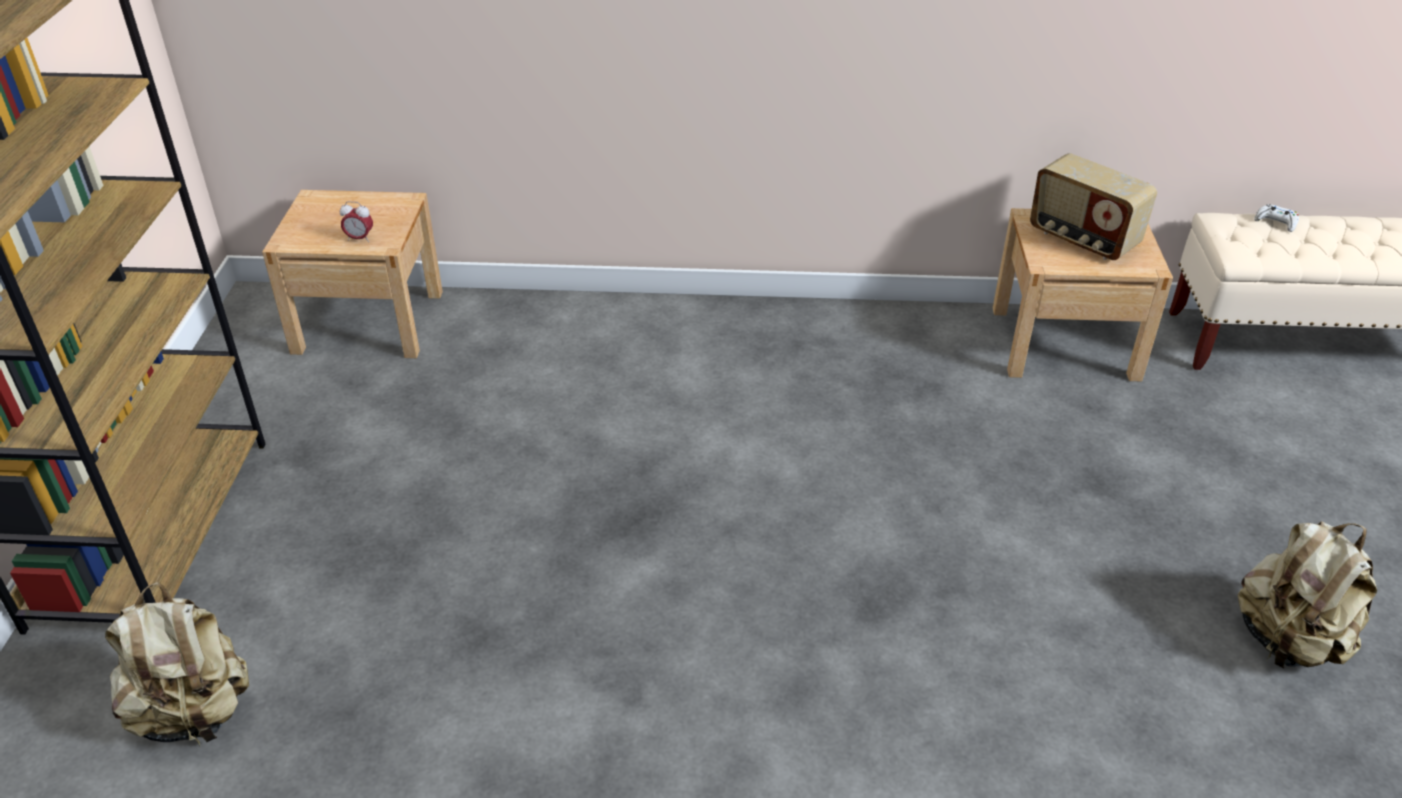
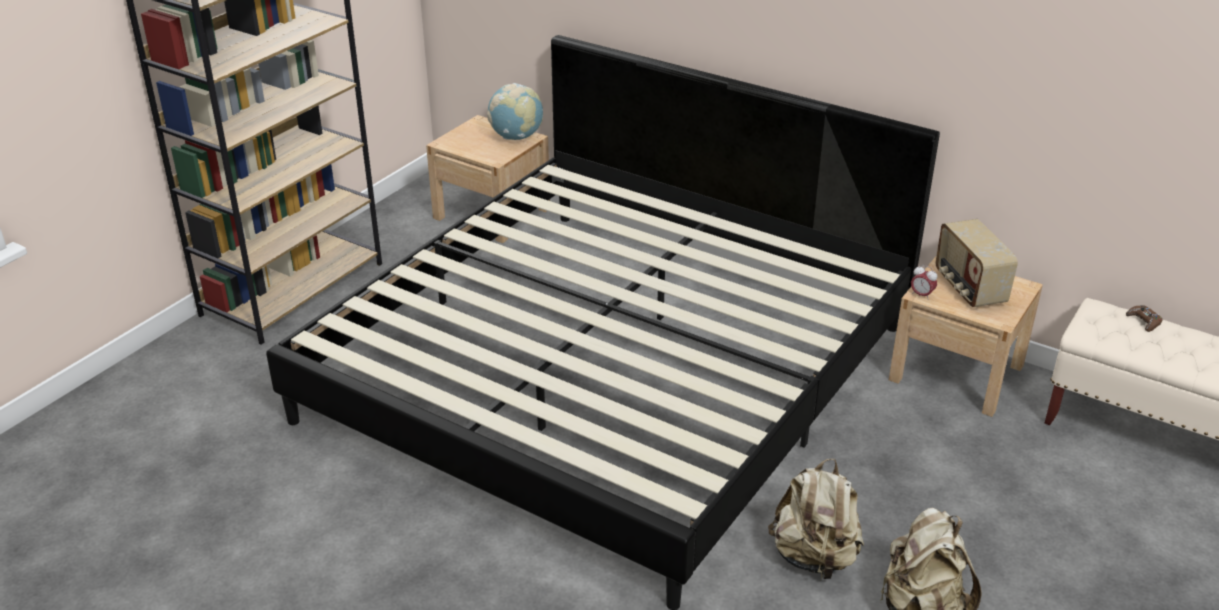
camera: 30 degrees right, 5 degrees down
(194, 713) = (249, 383): beige backpack -> beige backpack (814, 557)
(359, 239) = (485, 152): alarm clock -> alarm clock (921, 295)
(384, 206) = (516, 137): none -> globe
(701, 486) = (610, 372): none -> bed
(1276, 222) = (1143, 321): white game controller -> brown game controller

